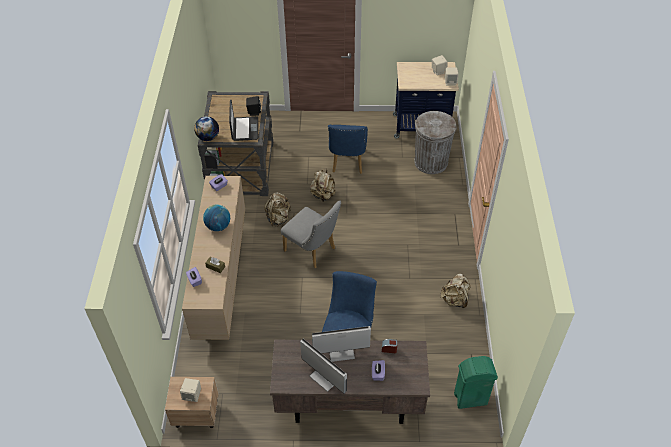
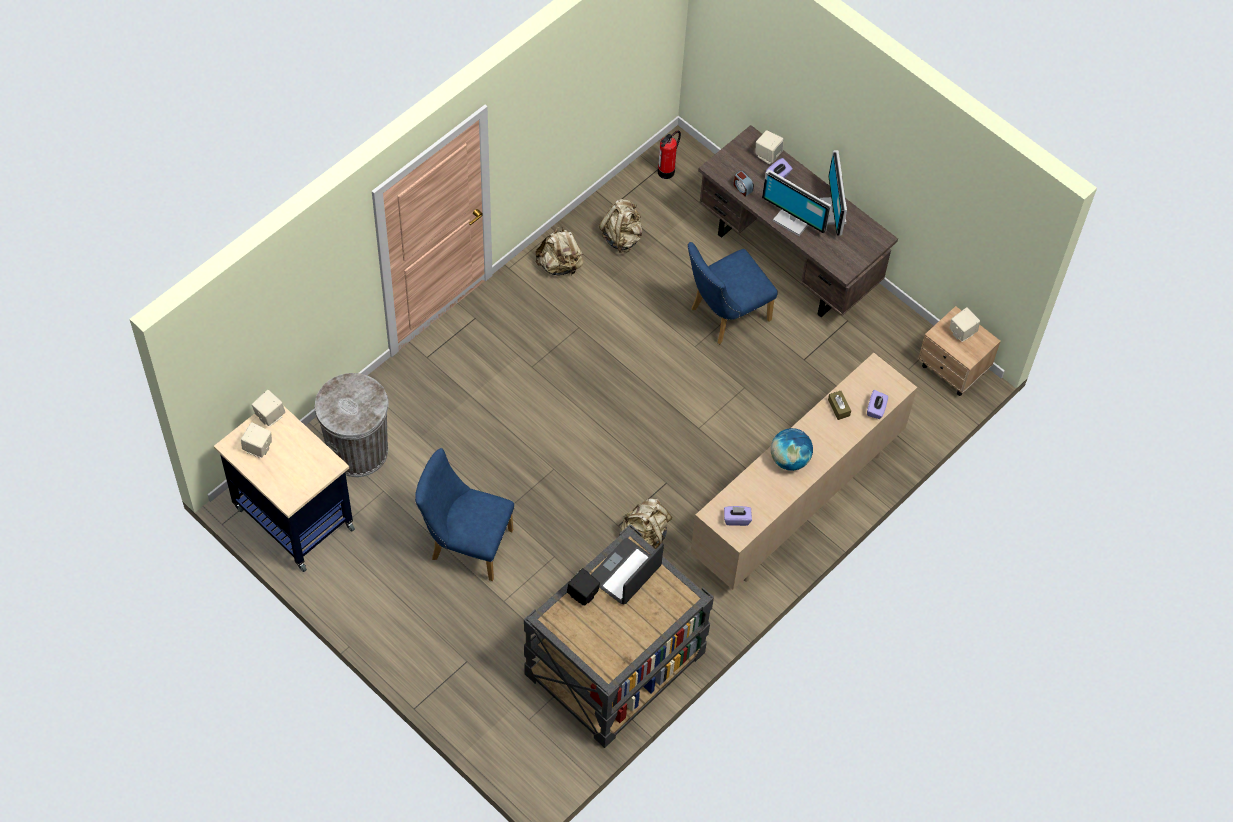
camera: 140 degrees left, 10 degrees up
(208, 137) = (688, 599): globe -> none
(313, 251) = (651, 450): grey chair -> none
(323, 195) = (553, 520): beige backpack -> beige backpack (622, 237)
(347, 163) = (465, 543): blue chair -> blue chair turned 120 degrees counterclockwise
(398, 382) = (767, 155): none -> beige speaker
(470, 398) = (666, 172): green trash can -> fire extinguisher

